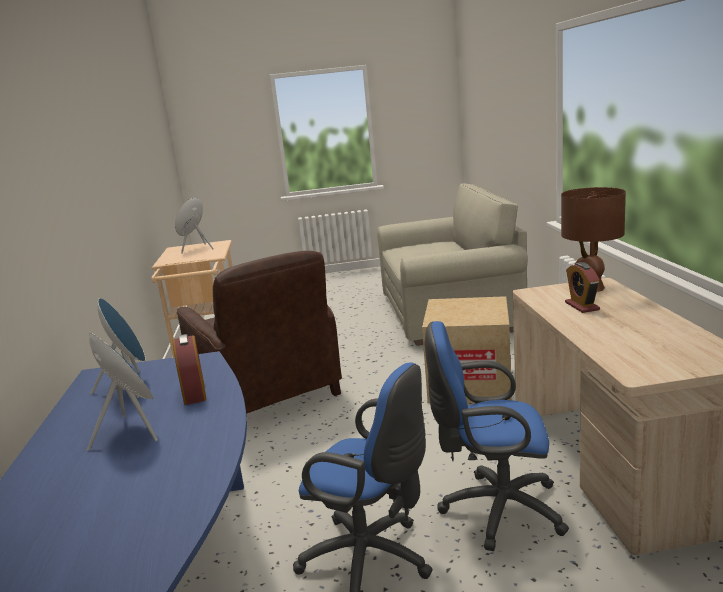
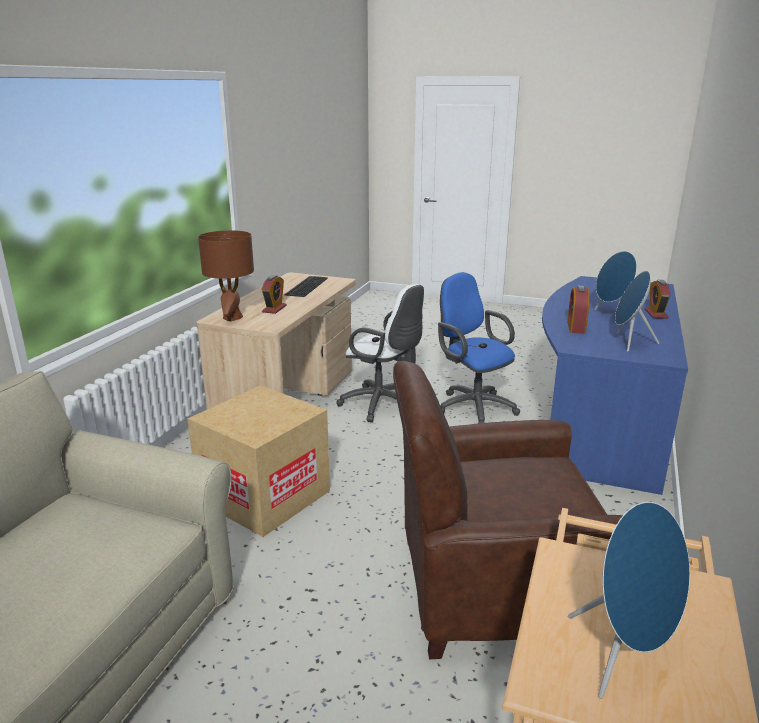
camera: 155 degrees left, 5 degrees up
(46, 465) = (655, 314): none -> alarm clock
(268, 394) = (492, 587): brown armchair -> brown armchair turned 90 degrees counterclockwise
(495, 510) = (383, 405): blue office chair -> white office chair
(650, 346) = (306, 286): none -> keyboard

